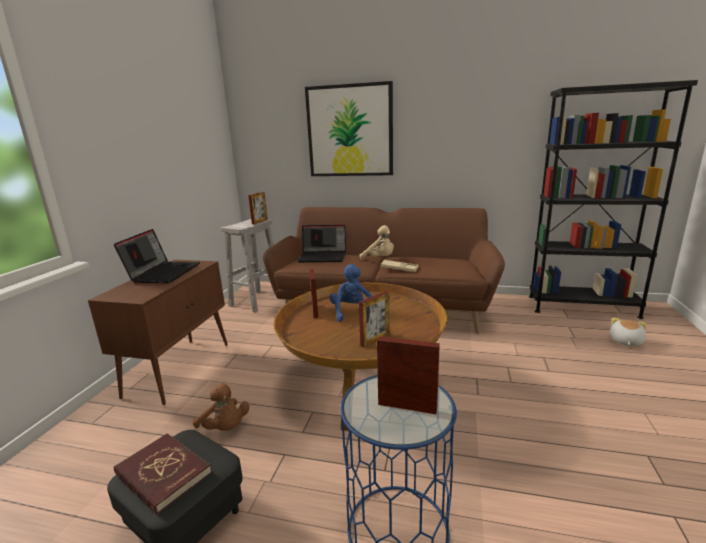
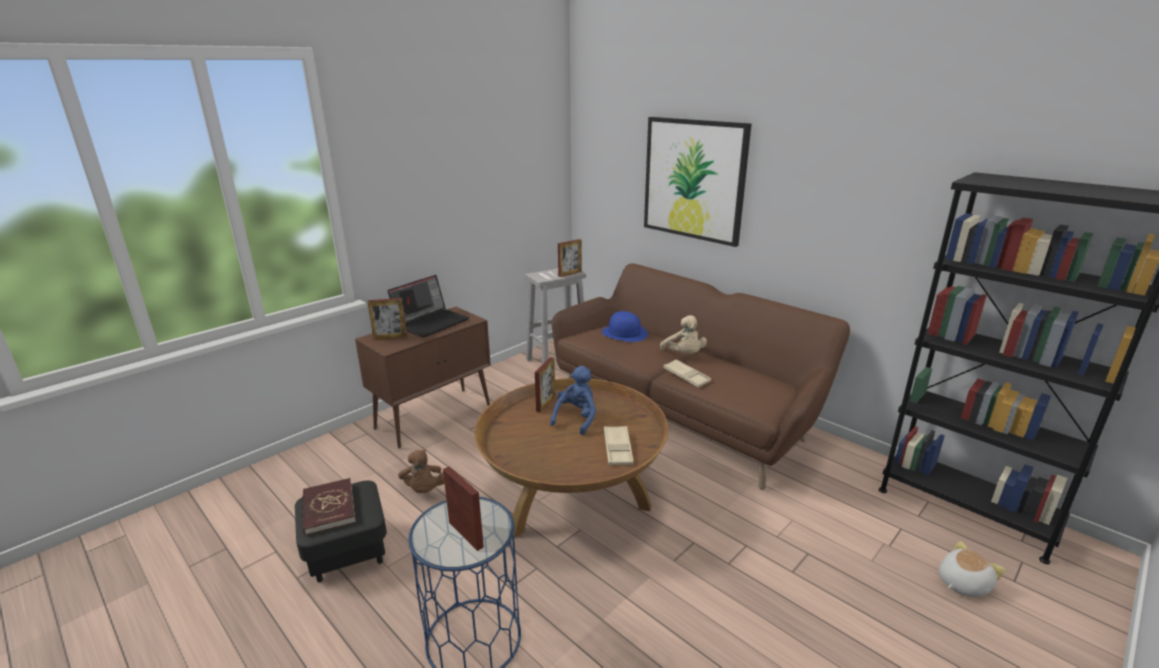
camera: 30 degrees right, 5 degrees up
(323, 257) = (624, 333): laptop -> blue hat
(375, 340) = (562, 458): picture frame -> picture frame (390, 337)
(407, 321) = (618, 449): none -> beige tray

